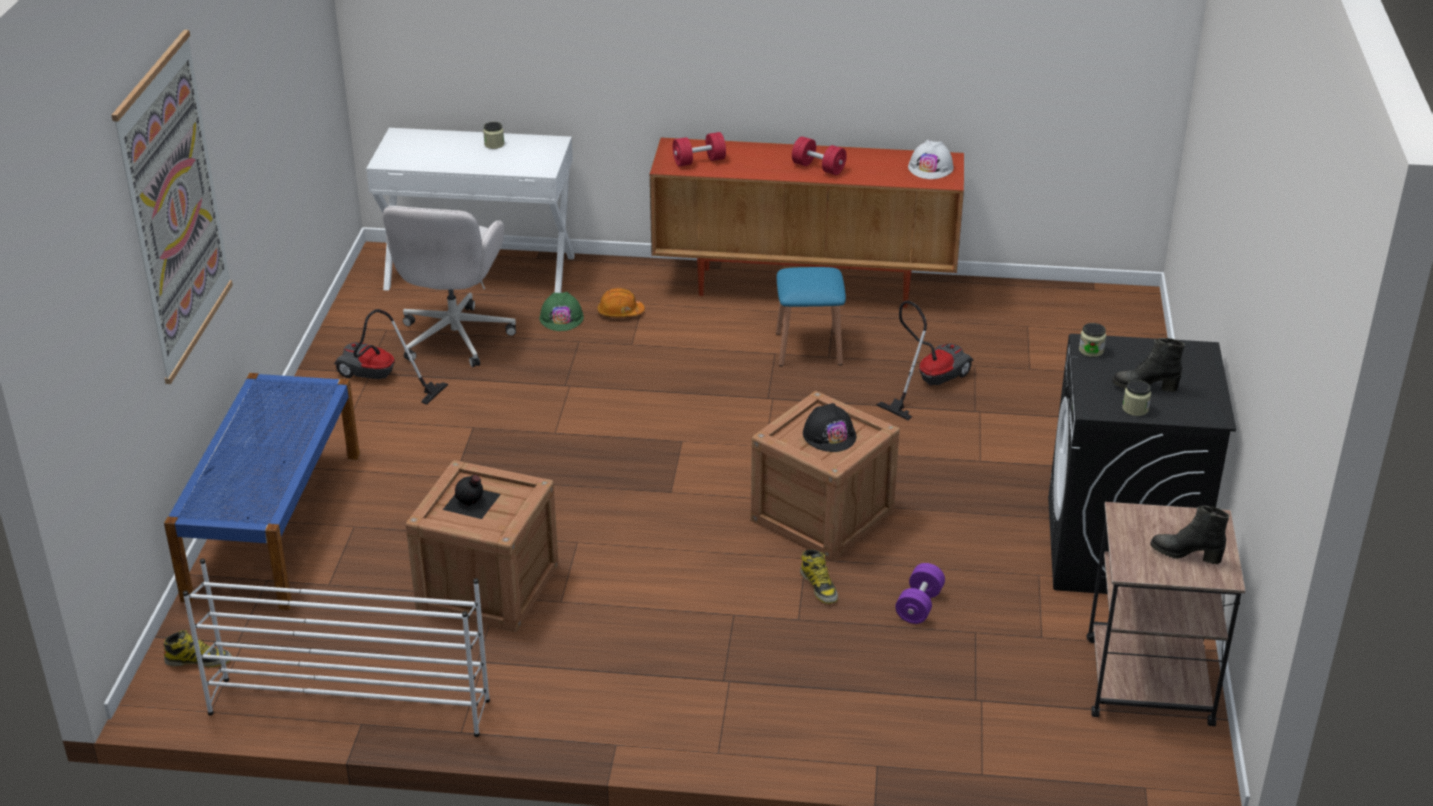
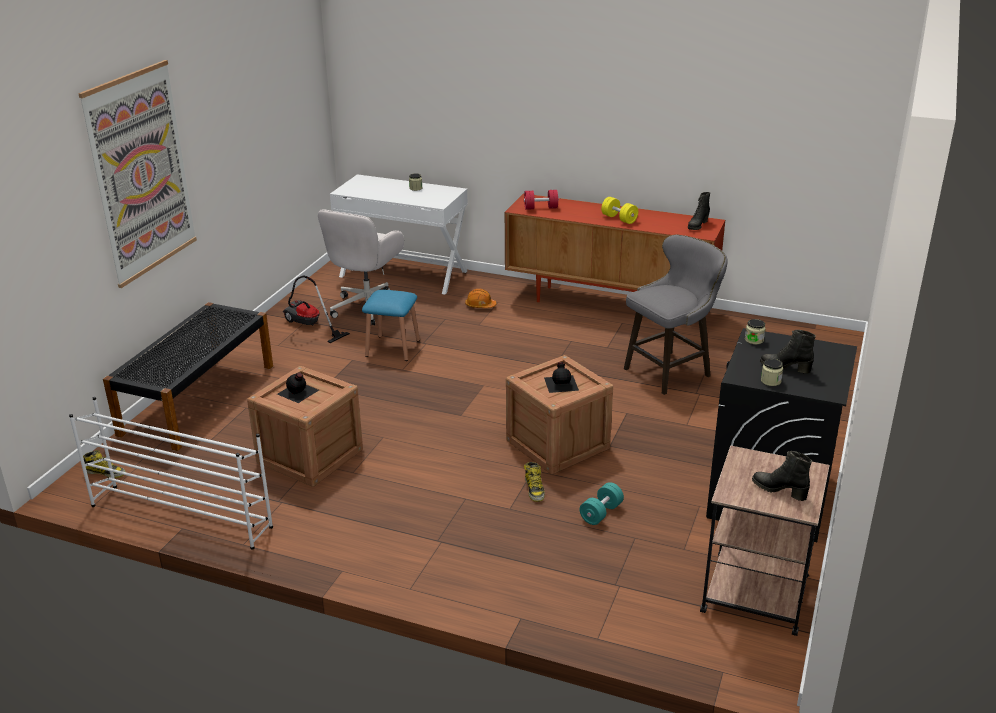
camera: 15 degrees right, 5 degrees down
(273, 524) = (197, 399): blue bench -> black bench
(561, 318) = (441, 304): green hard hat -> none
(808, 348) = (595, 341): blue stool -> blue stool (392, 348)
(818, 168) = (619, 219): red dumbbell -> yellow dumbbell
(829, 435) = (561, 383): black hard hat -> black bottle
(919, 605) = (601, 513): purple dumbbell -> turquoise dumbbell
(928, 382) = (670, 371): vacuum cleaner -> grey stool
(931, 167) = (697, 225): white hard hat -> black boot

